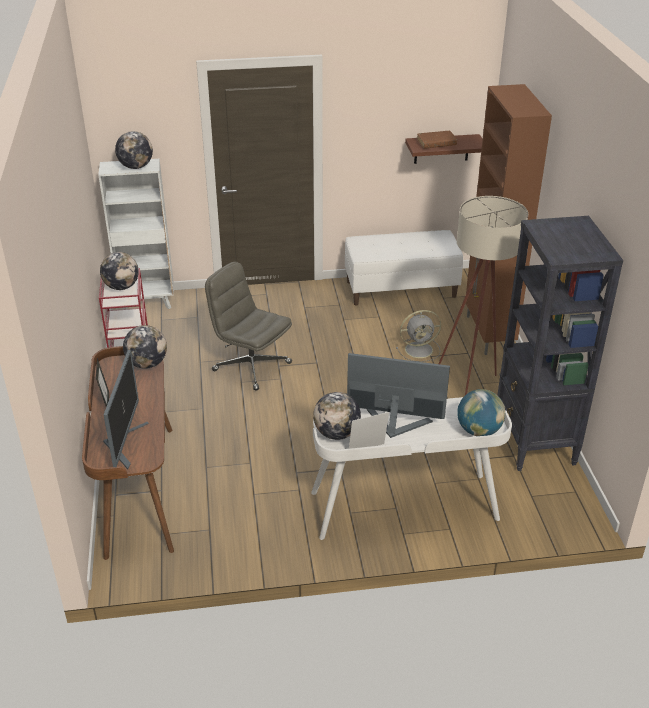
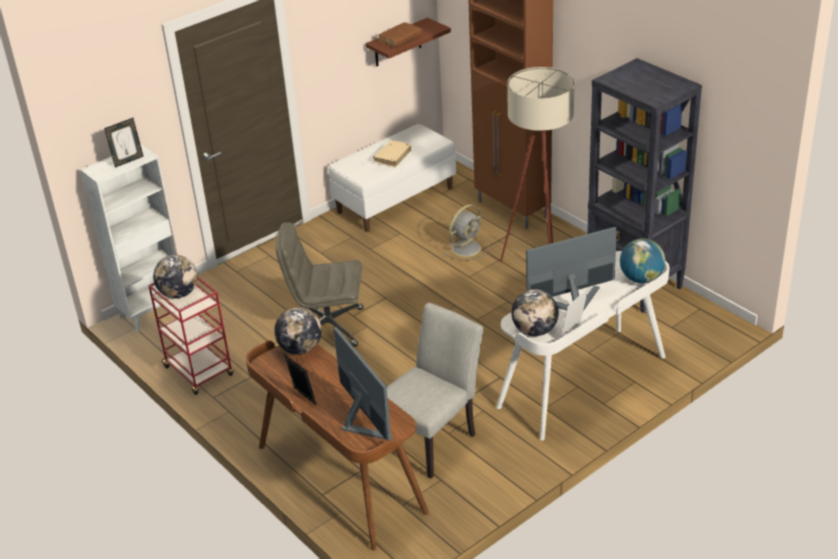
camera: 30 degrees left, 0 degrees up
(136, 167) = (128, 161): globe -> picture frame
(237, 493) = (433, 439): none -> grey chair
(401, 248) = (392, 157): none -> beige book

